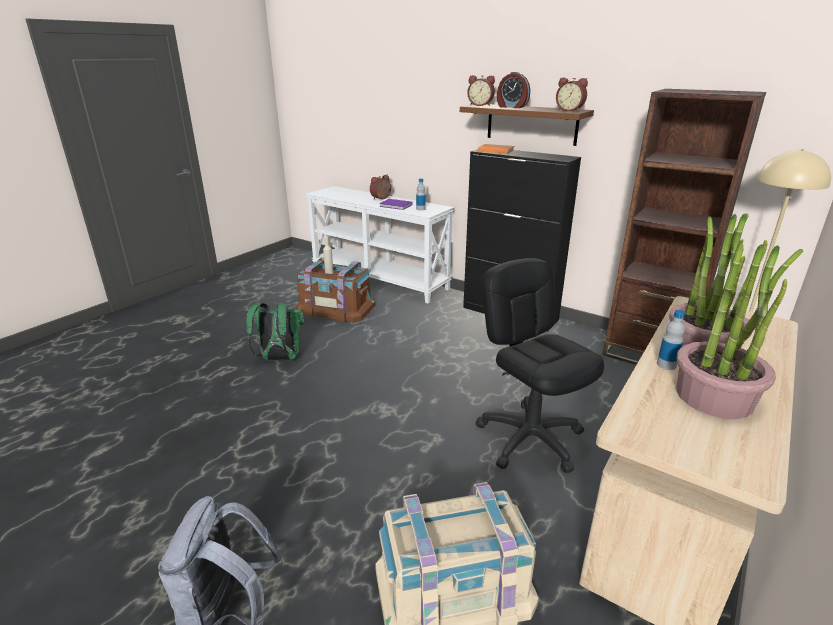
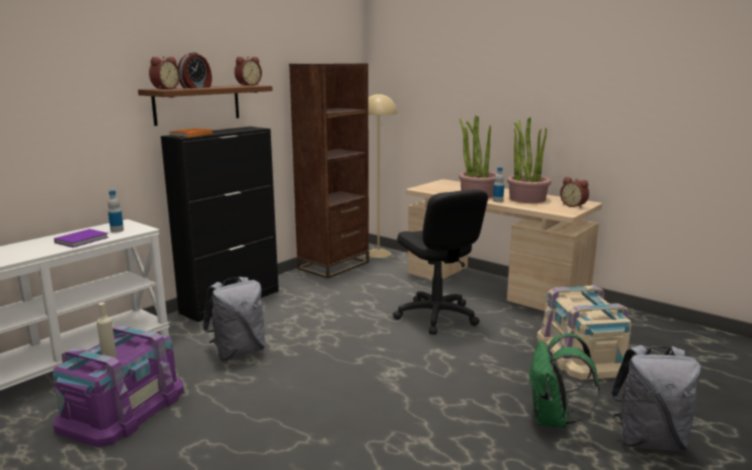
camera: 85 degrees left, 10 degrees down
(279, 358) = (259, 450): green backpack -> green backpack (553, 420)
(336, 307) = (122, 408): brown storage box -> purple storage box
(381, 198) = (27, 246): alarm clock -> alarm clock (574, 205)
(413, 331) = (238, 352): none -> grey backpack
(530, 438) = (436, 316): black office chair -> black office chair turned 90 degrees counterclockwise

